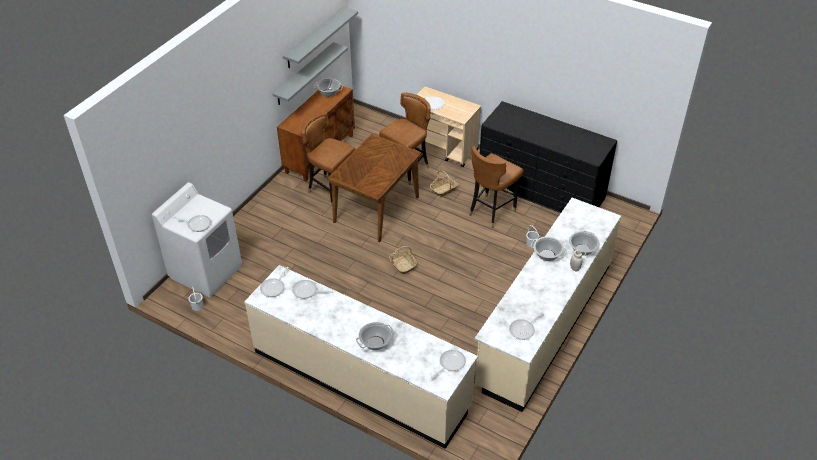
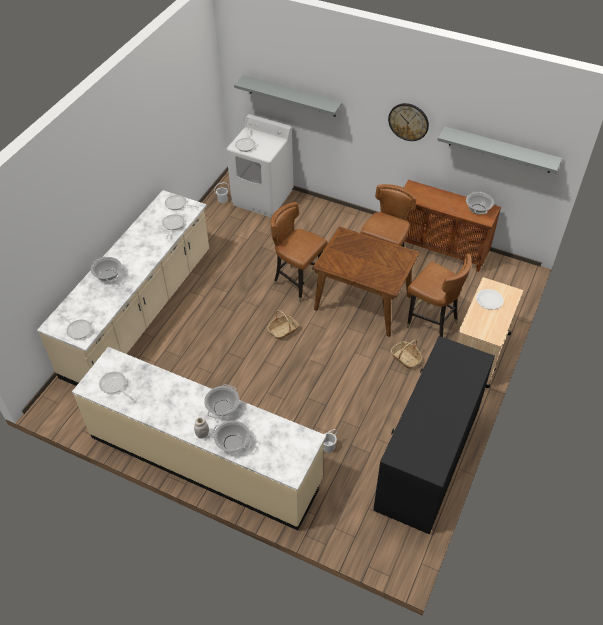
camera: 85 degrees right, 5 degrees up
(262, 78) = (408, 121): none -> wall clock
(304, 74) = (471, 171): grey shelf -> grey shelf (292, 96)
(491, 211) = (377, 405): brown chair -> brown chair (298, 283)

